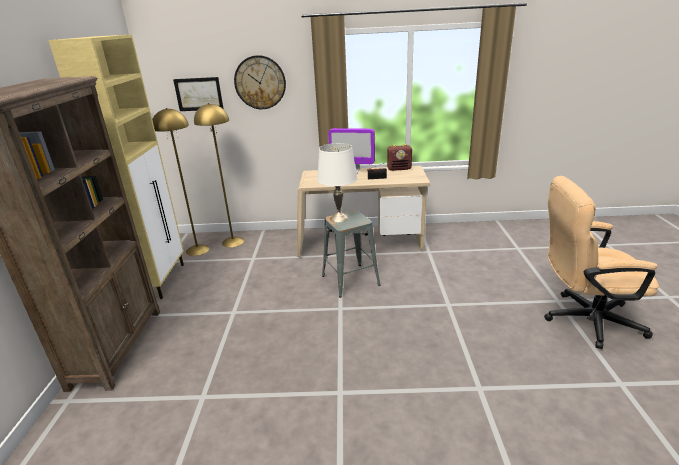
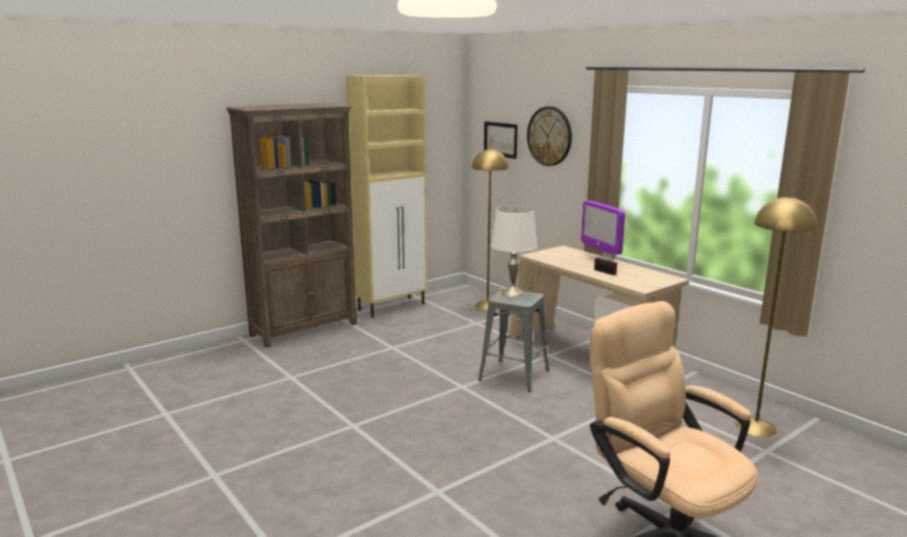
camera: 50 degrees right, 10 degrees down
(197, 250) = (452, 299): yellow floor lamp -> yellow floor lamp (755, 427)
(399, 169) = (654, 273): radio -> none

